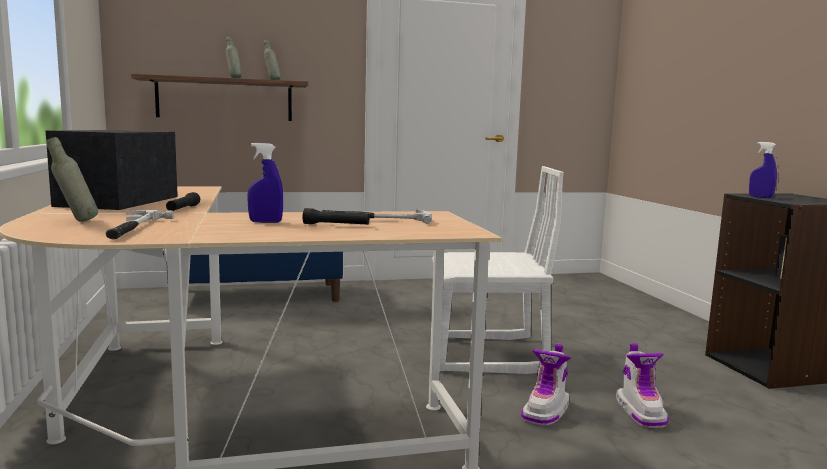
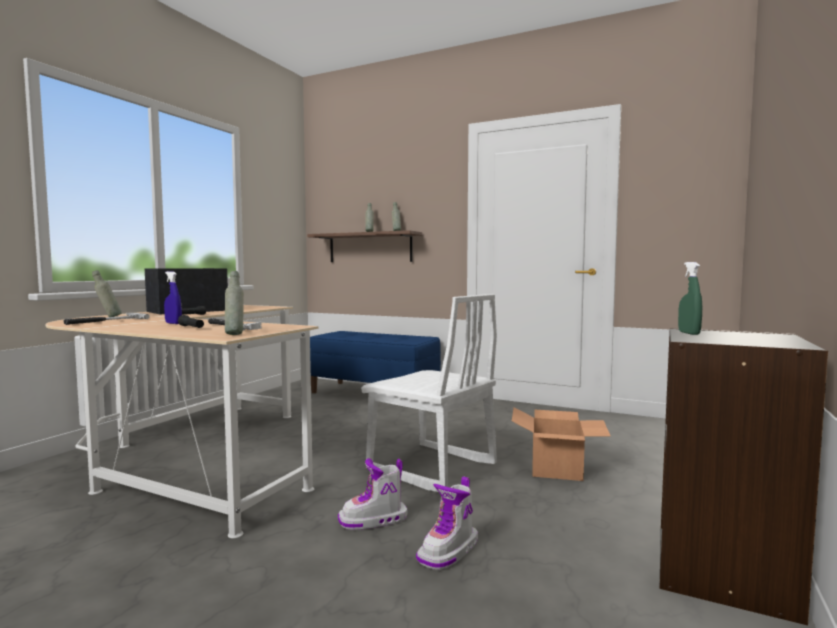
camera: 40 degrees right, 5 degrees down
(453, 228) = (235, 334): none -> grey bottle
(570, 330) = (556, 468): none -> cardboard box
(760, 197) = (689, 333): blue spray bottle -> green spray bottle

